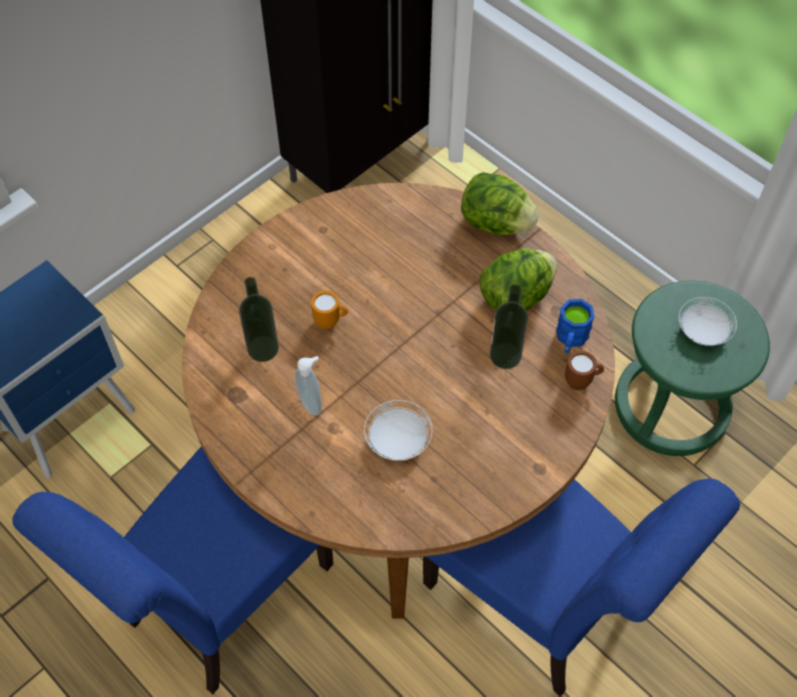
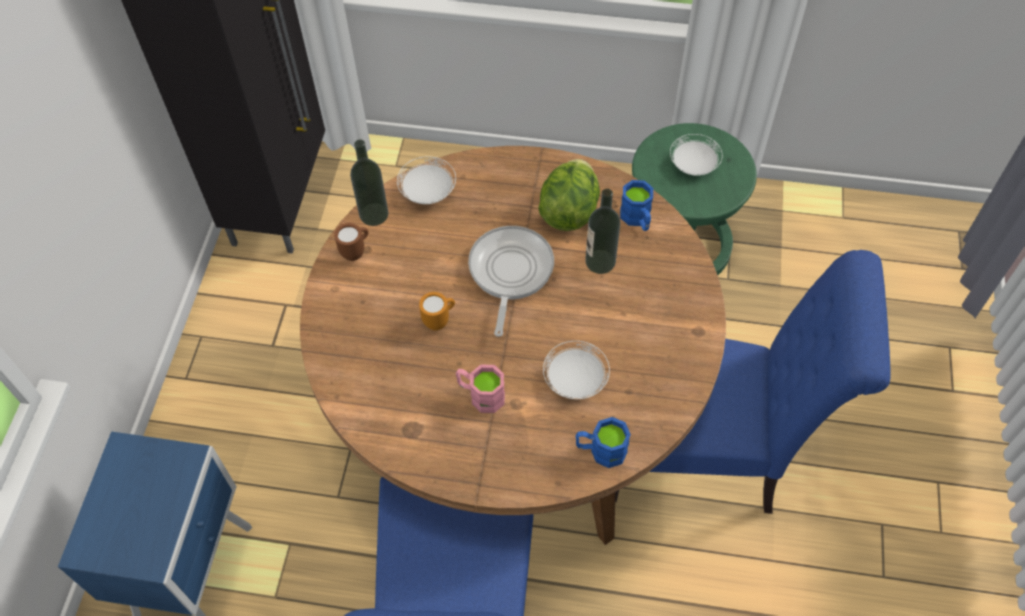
camera: 35 degrees left, 0 degrees up
(263, 348) = (401, 378): bottle -> bottle (374, 214)
(312, 402) = (481, 395): soap dispenser -> pink mug
(368, 511) = (600, 450): none -> blue mug
(411, 210) = (428, 191): none -> white plate
(420, 318) = (509, 272): none -> frying pan
(495, 223) = (504, 163): lettuce -> none
(581, 381) = (672, 246): brown mug -> brown mug (356, 251)

